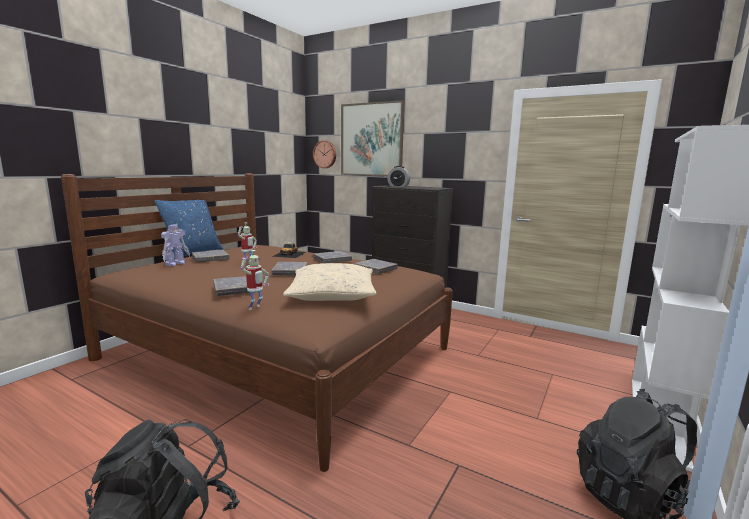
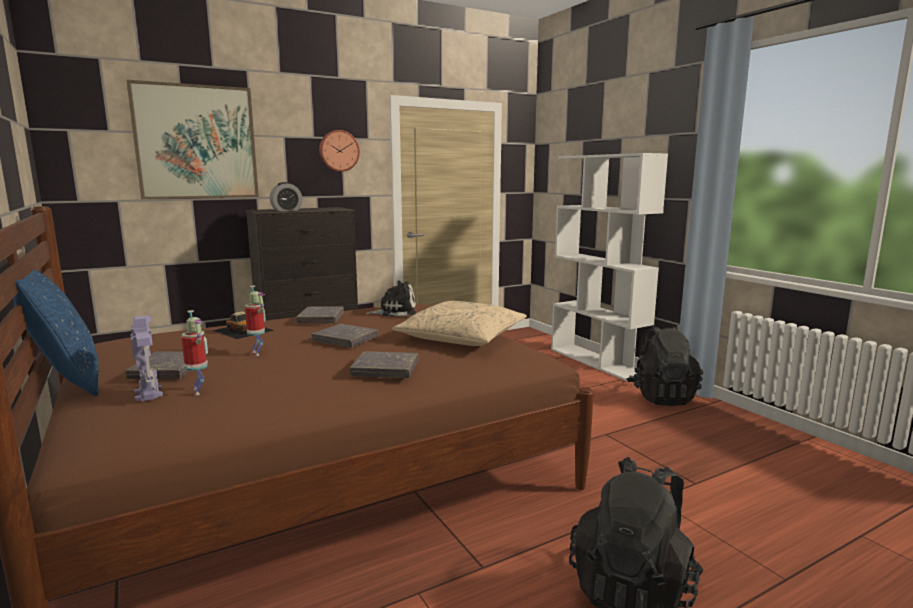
camera: 60 degrees left, 0 degrees up
(255, 308) = (469, 368): toy robot -> toy robot (199, 391)
(325, 154) = (93, 165): wall clock -> wall clock (338, 151)
(375, 269) = (395, 312): grey book -> plush toy

